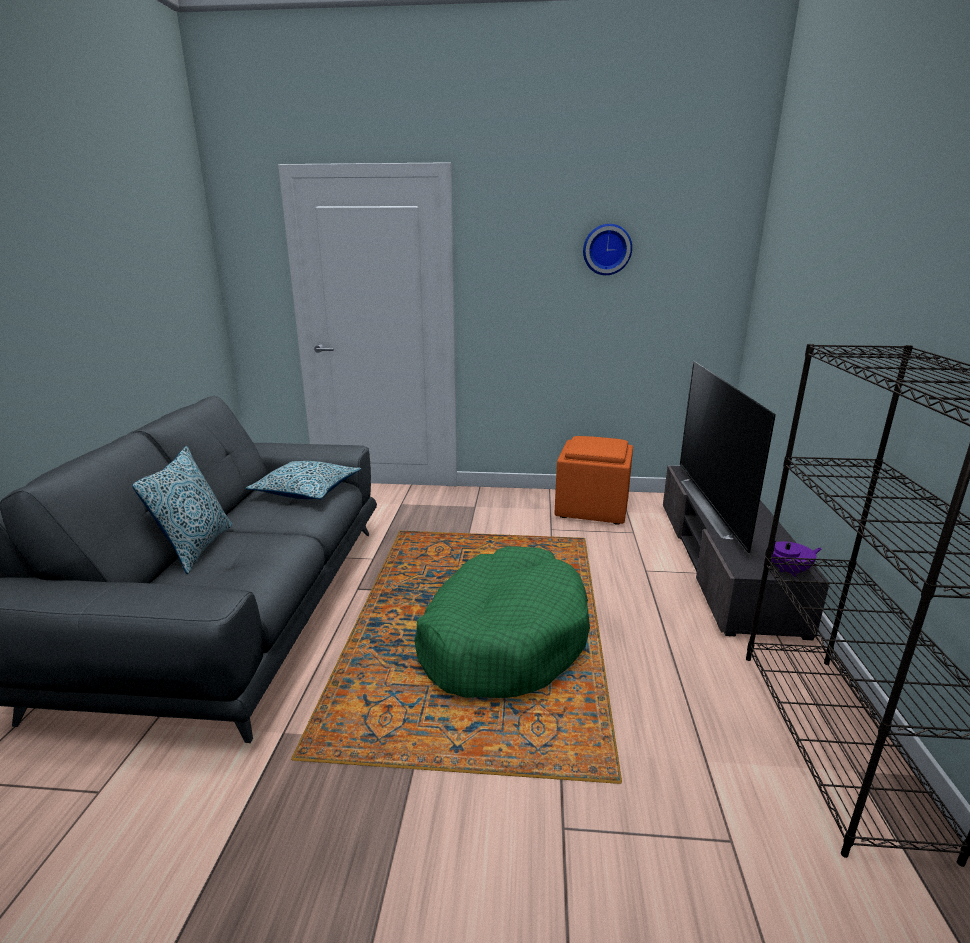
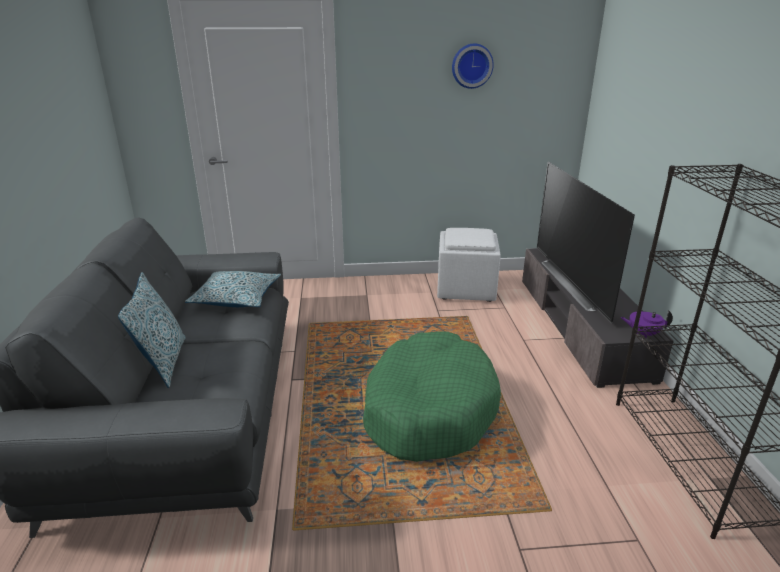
camera: 10 degrees left, 5 degrees up
(593, 509) = (466, 289): orange ottoman -> white ottoman
(789, 571) = (643, 333): purple teapot -> purple teapot turned 150 degrees counterclockwise

